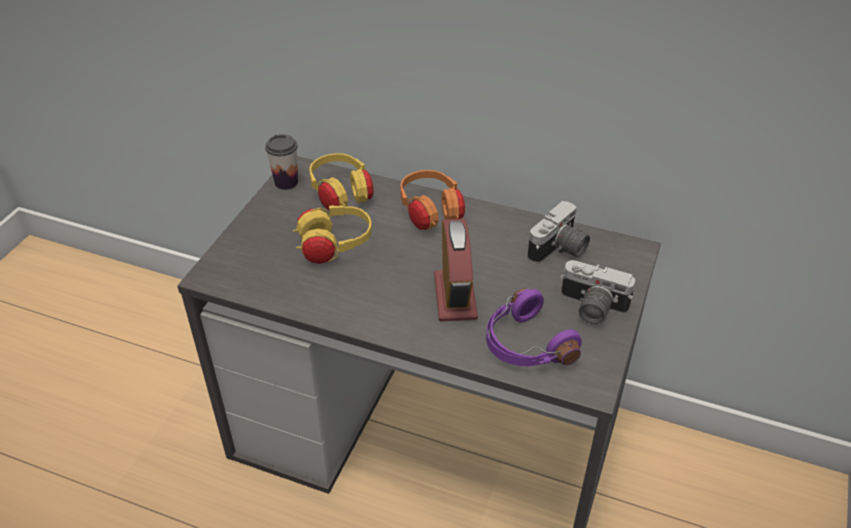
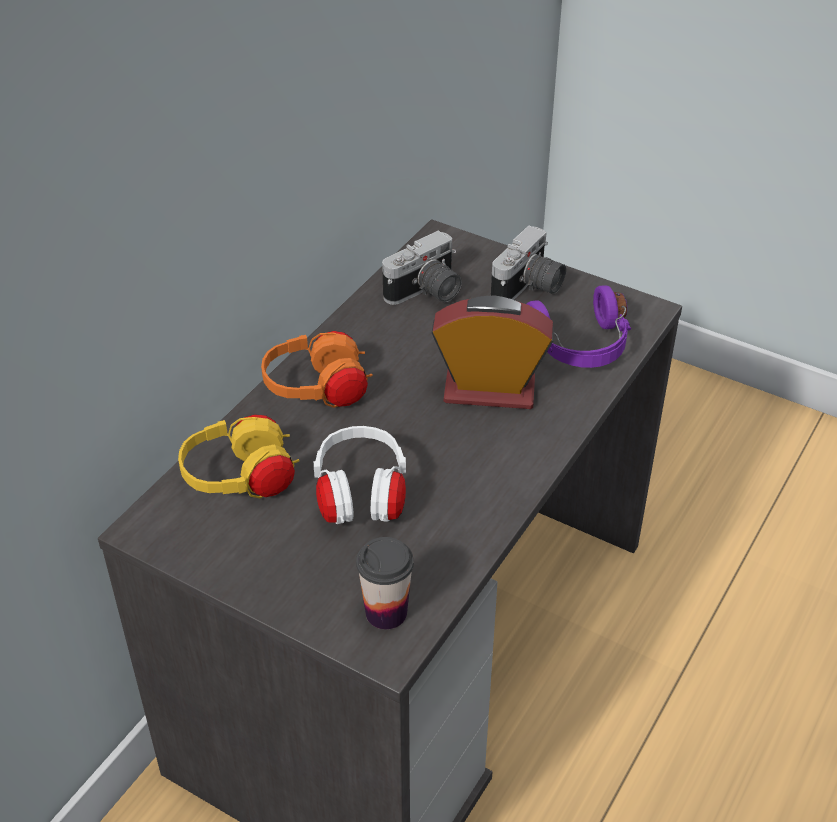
camera: 80 degrees left, 0 degrees up
(286, 182) = (179, 544): cup -> cup (386, 612)
(334, 247) = (361, 497): yellow headphones -> white headphones
(559, 251) = (426, 293): camera -> camera turned 90 degrees clockwise

